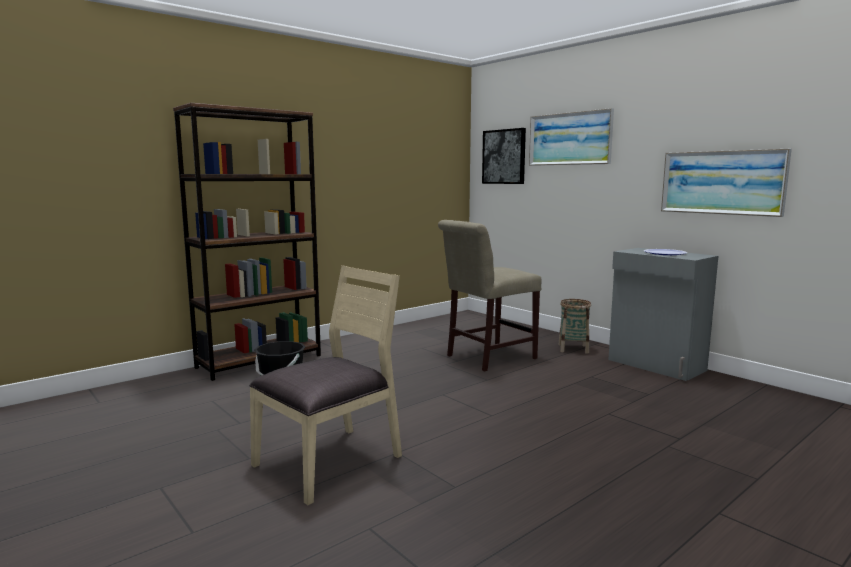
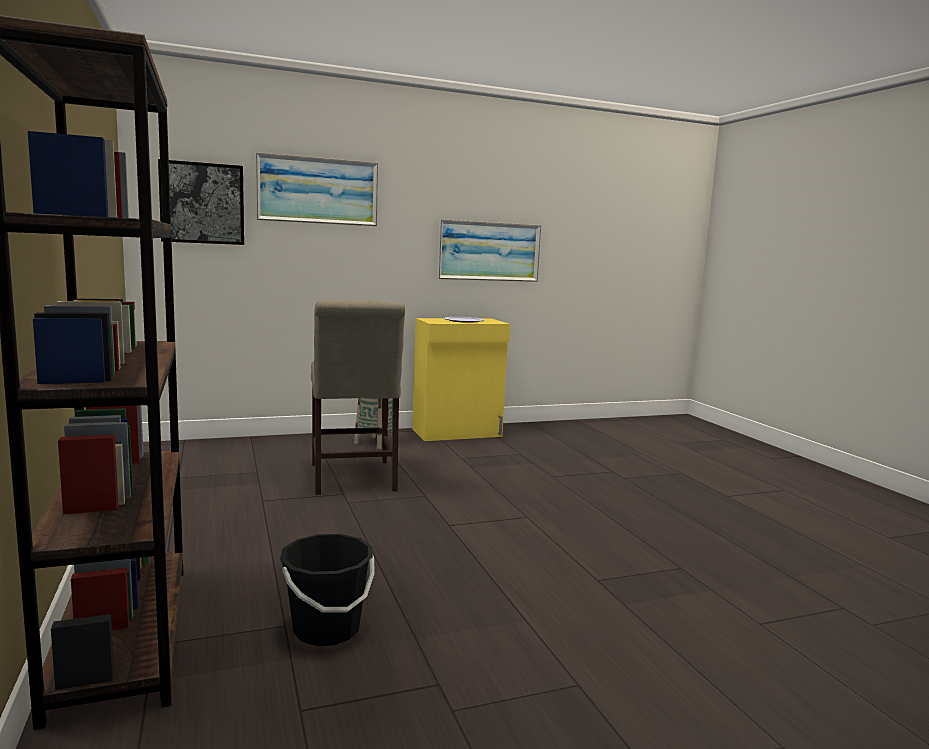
camera: 70 degrees left, 0 degrees up
(330, 461) = (607, 623): beige chair -> none
(656, 365) = (458, 433): grey cabinet -> yellow cabinet

